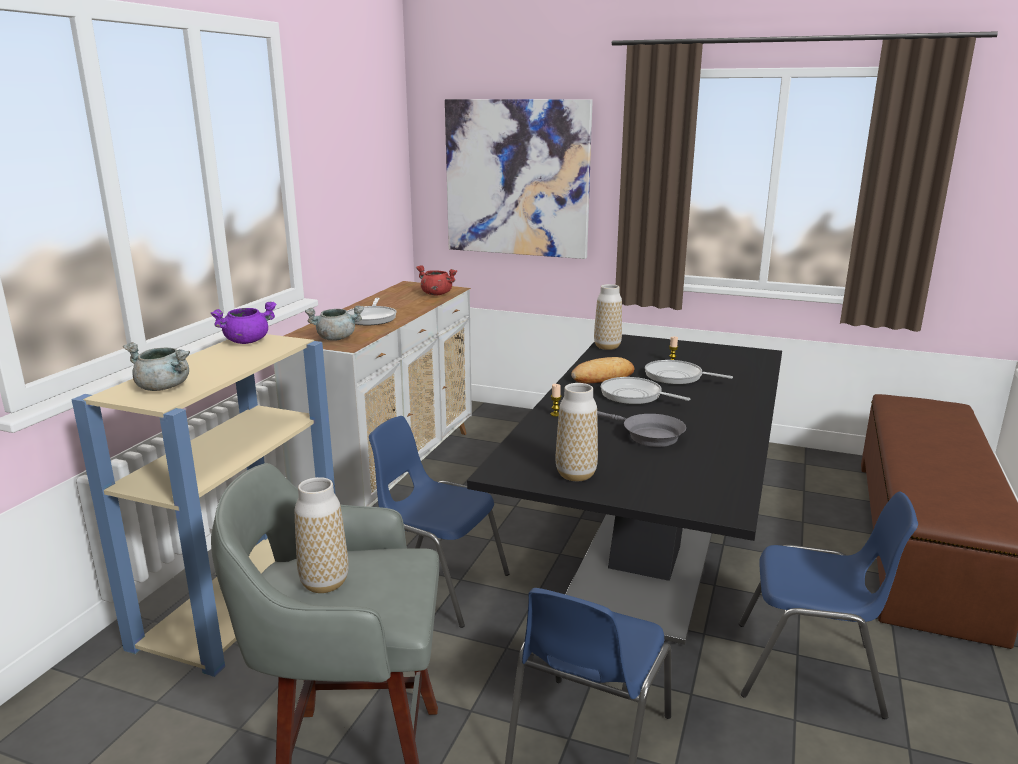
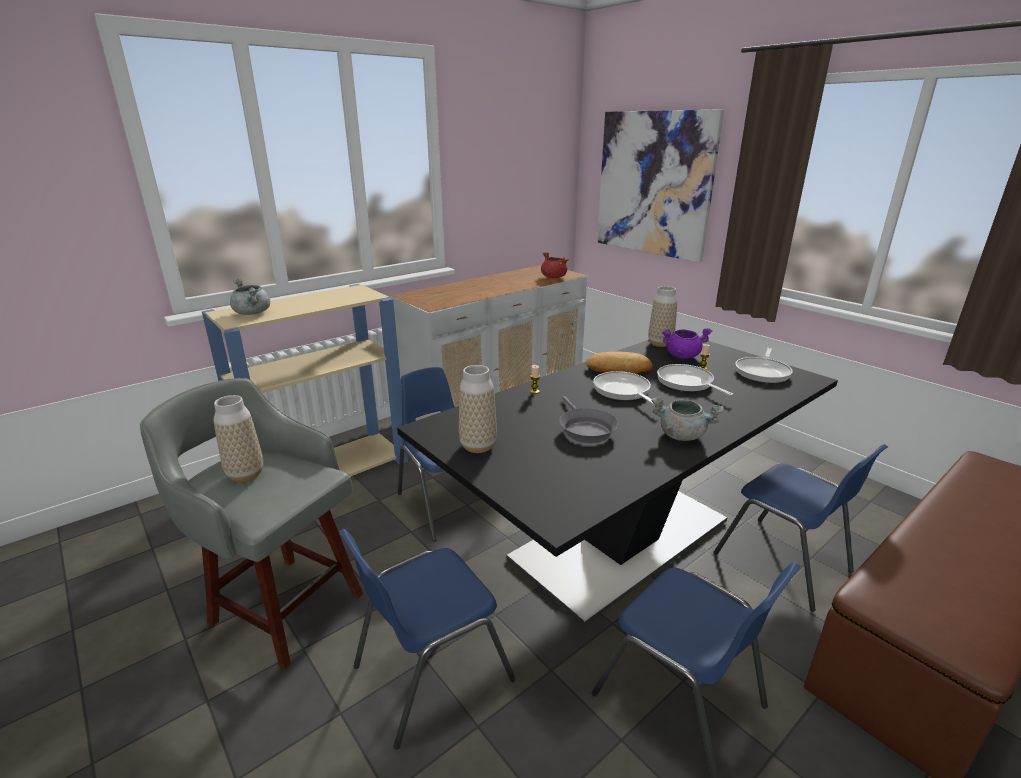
camera: 30 degrees right, 5 degrees up
(247, 341) = (349, 291): purple cooking pot -> purple cooking pot (682, 356)
(336, 338) = (433, 299): grey cooking pot -> grey cooking pot (682, 435)
(371, 318) = (479, 288): frying pan -> frying pan (762, 372)
(787, 534) = (784, 563): none -> blue chair

